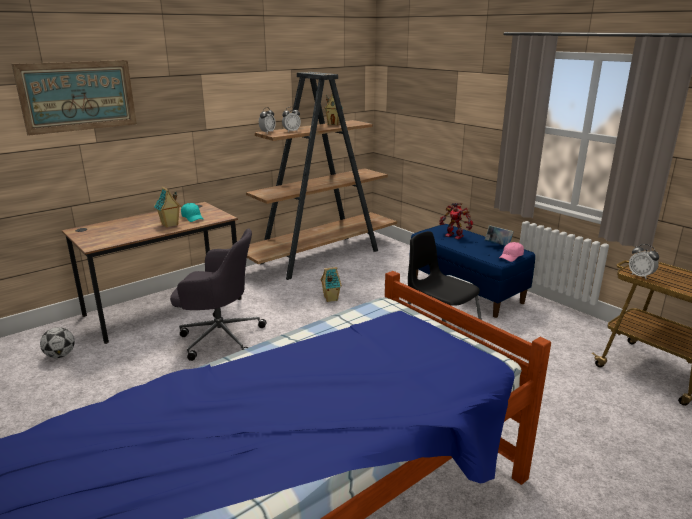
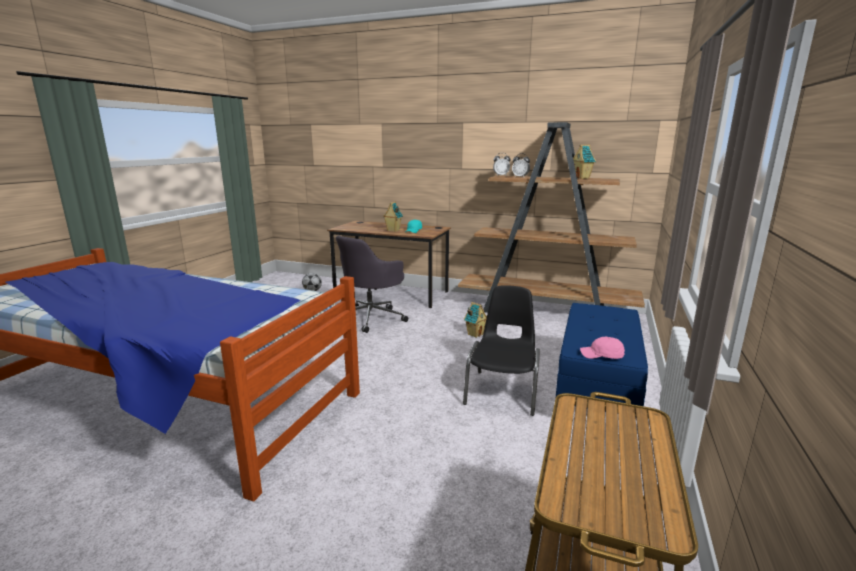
camera: 60 degrees right, 5 degrees down
(78, 96) = (375, 134): picture -> none
(219, 337) = (371, 318): grey office chair -> grey office chair turned 60 degrees clockwise
(454, 235) = (608, 319): toy robot -> none
(497, 245) = (626, 343): book -> none
(640, 276) = (569, 412): alarm clock -> none

